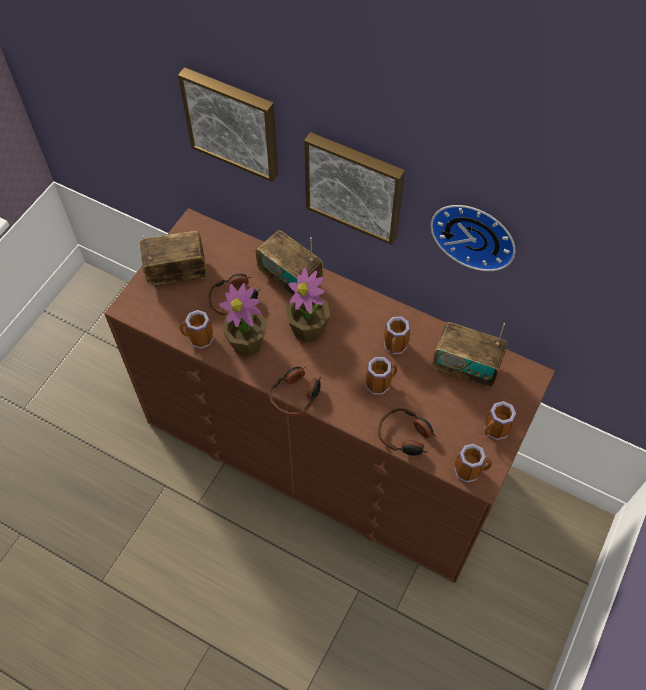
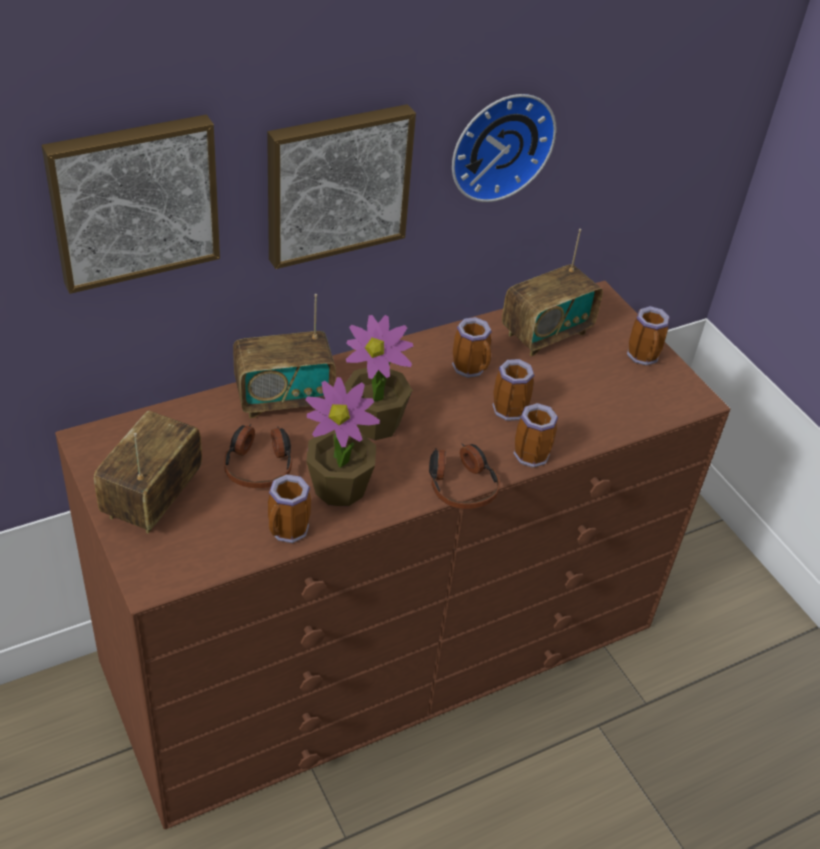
camera: 60 degrees left, 15 degrees down
(405, 436) = (596, 425): headphones -> none
(469, 470) = (678, 401): mug -> mug (532, 452)

